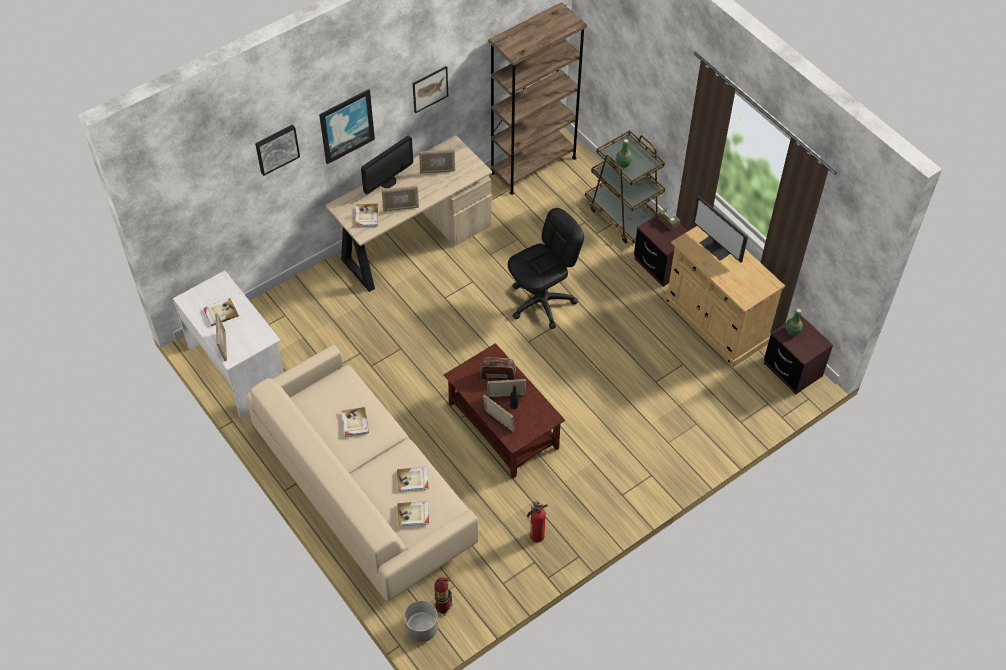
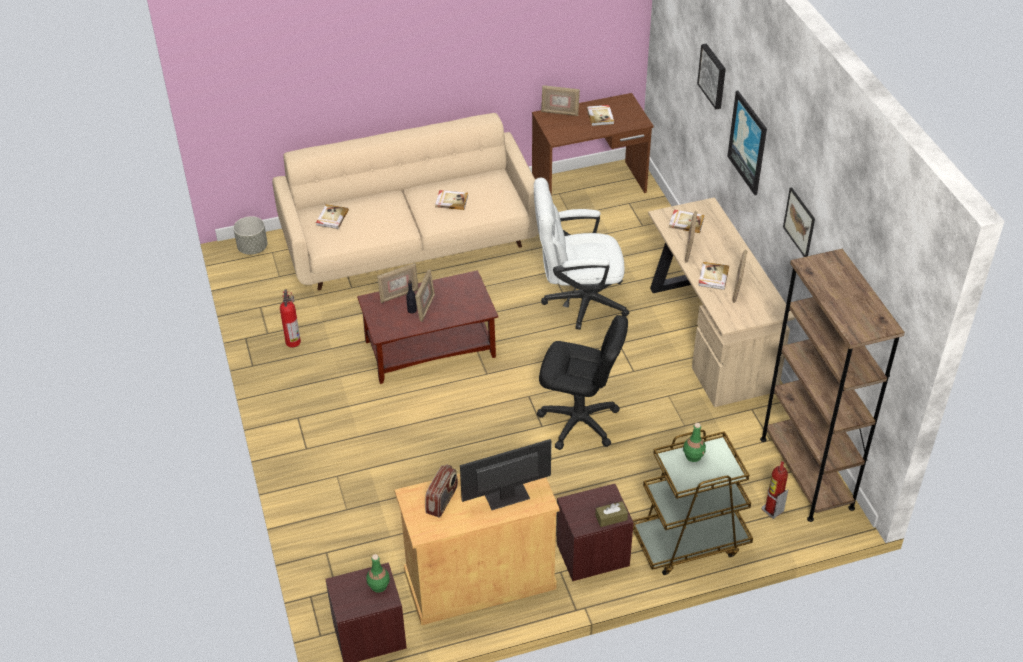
camera: 110 degrees right, 10 degrees down
(238, 368) = (589, 187): white desk -> brown desk
(387, 181) = (733, 247): monitor -> none
(403, 338) = (577, 301): none -> white office chair
(413, 480) = (367, 224): book -> book (713, 277)
(443, 607) = (263, 264): fire extinguisher -> fire extinguisher (772, 510)
(497, 375) = (455, 307): radio -> radio (442, 500)
(542, 302) = (579, 422): black office chair -> black office chair turned 60 degrees counterclockwise

